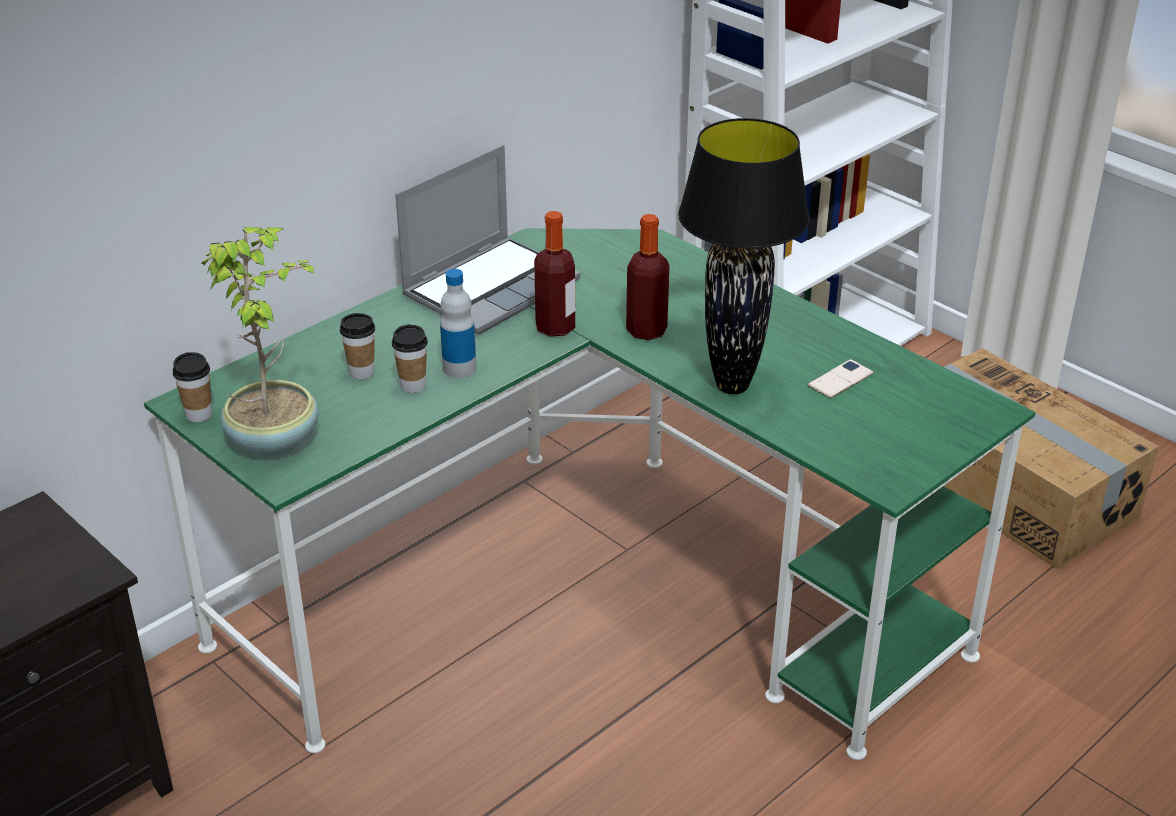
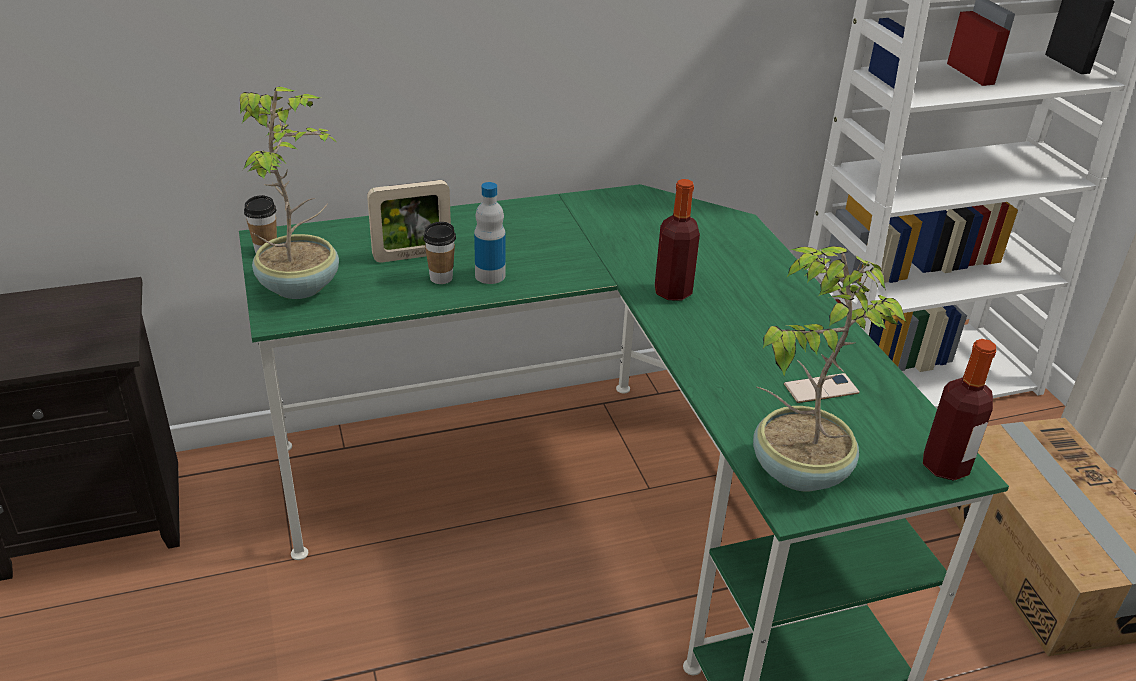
camera: 25 degrees right, 0 degrees up
(361, 372) = (412, 256): cup -> picture frame
(491, 287) = (572, 221): laptop -> none
(555, 327) = (597, 266): bottle -> bottle (945, 466)
(732, 385) = (712, 361): black table lamp -> none
(871, 455) = (797, 470): none -> potted plant

